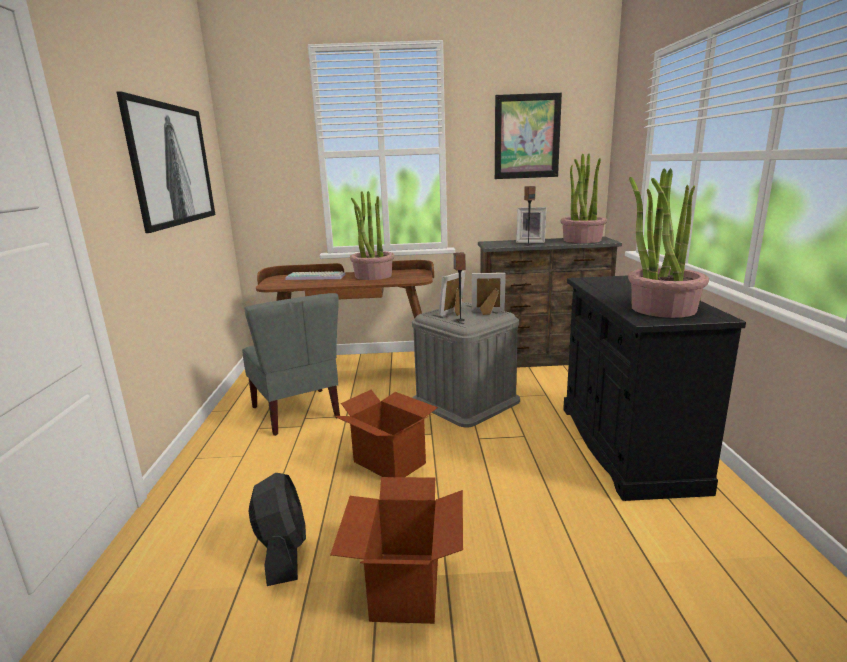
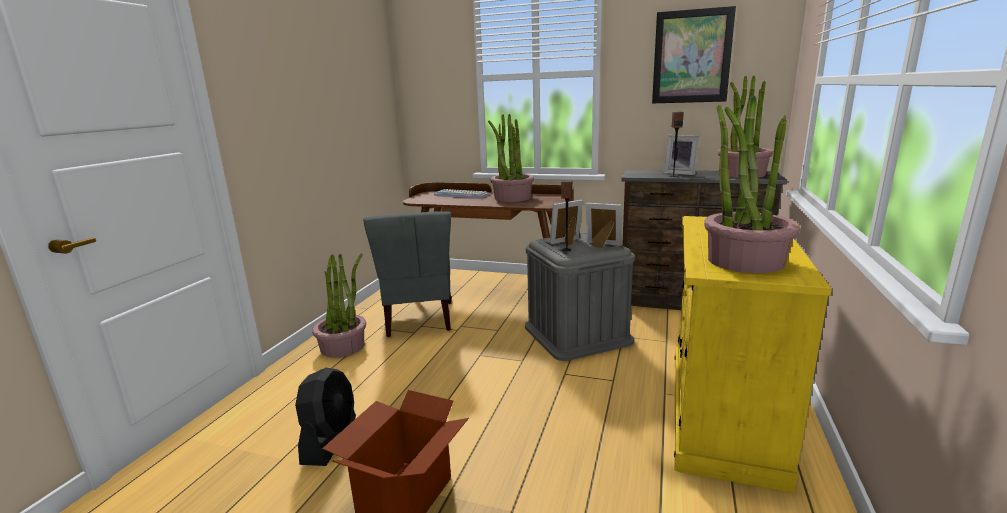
camera: 20 degrees right, 0 degrees up
(173, 165) = (331, 88): picture -> none
(229, 454) = (343, 346): none -> potted plant
(390, 462) = (467, 380): cardboard box -> none
(626, 446) = (721, 413): black cabinet -> yellow cabinet

